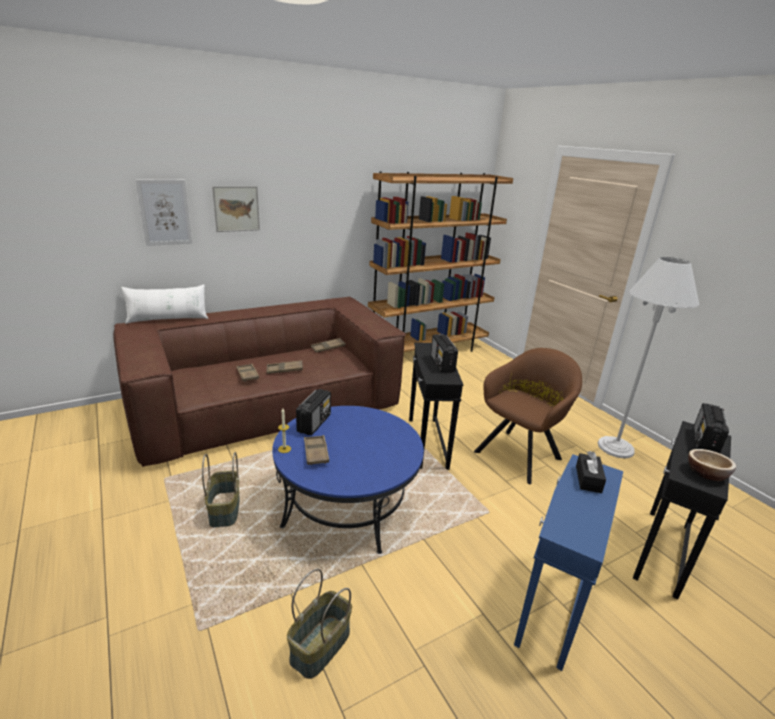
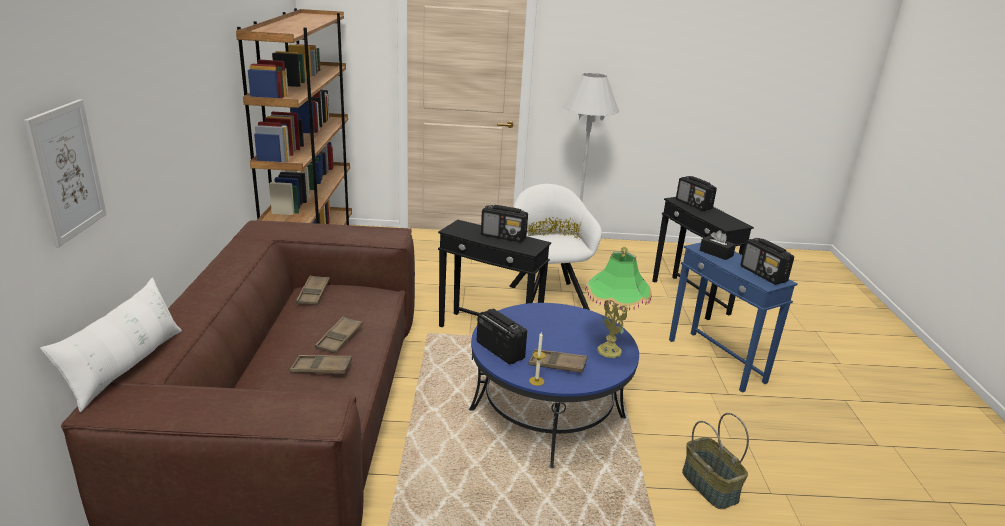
camera: 60 degrees left, 0 degrees up
(225, 510) = (493, 504): basket -> none
(236, 208) = (136, 131): picture -> none
(362, 474) = (609, 351): none -> table lamp
(520, 453) = (547, 295): brown armchair -> white armchair
(583, 526) = (763, 274): none -> radio
(706, 473) = (726, 219): bowl -> none

